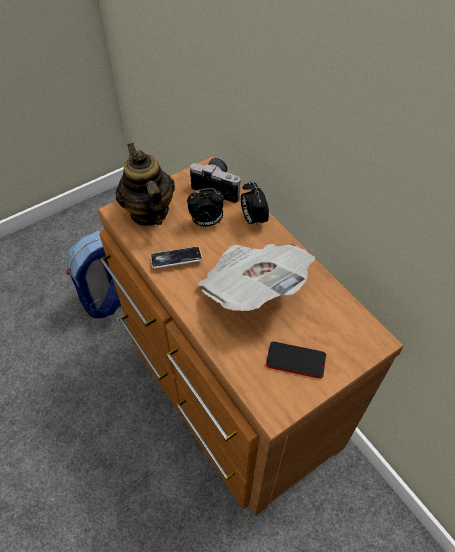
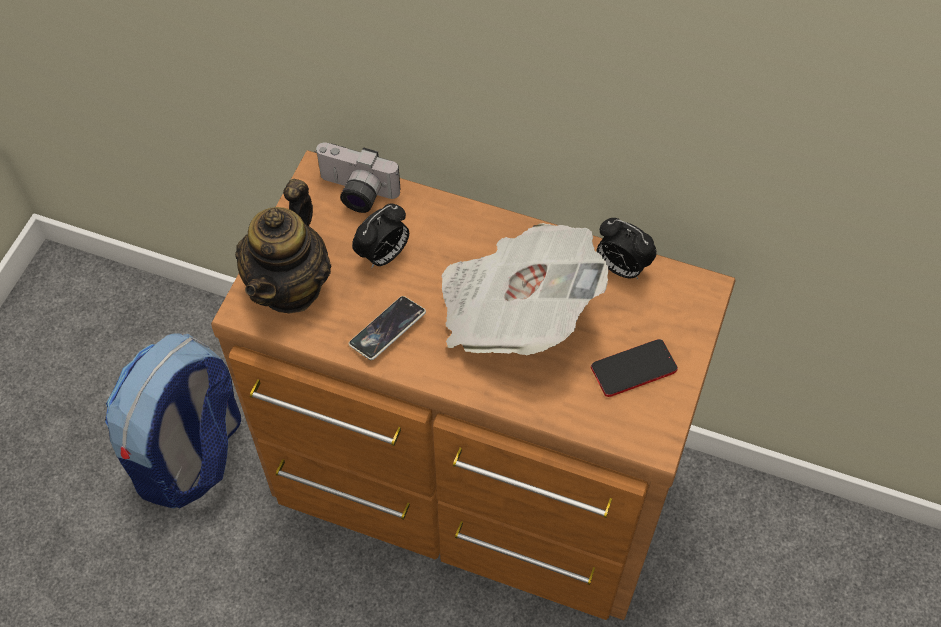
camera: 35 degrees left, 5 degrees up
(148, 212) = (290, 286): teapot -> teapot turned 105 degrees counterclockwise
(218, 186) = (355, 193): camera -> camera turned 150 degrees counterclockwise
(253, 219) = (441, 216): alarm clock -> alarm clock (621, 268)

